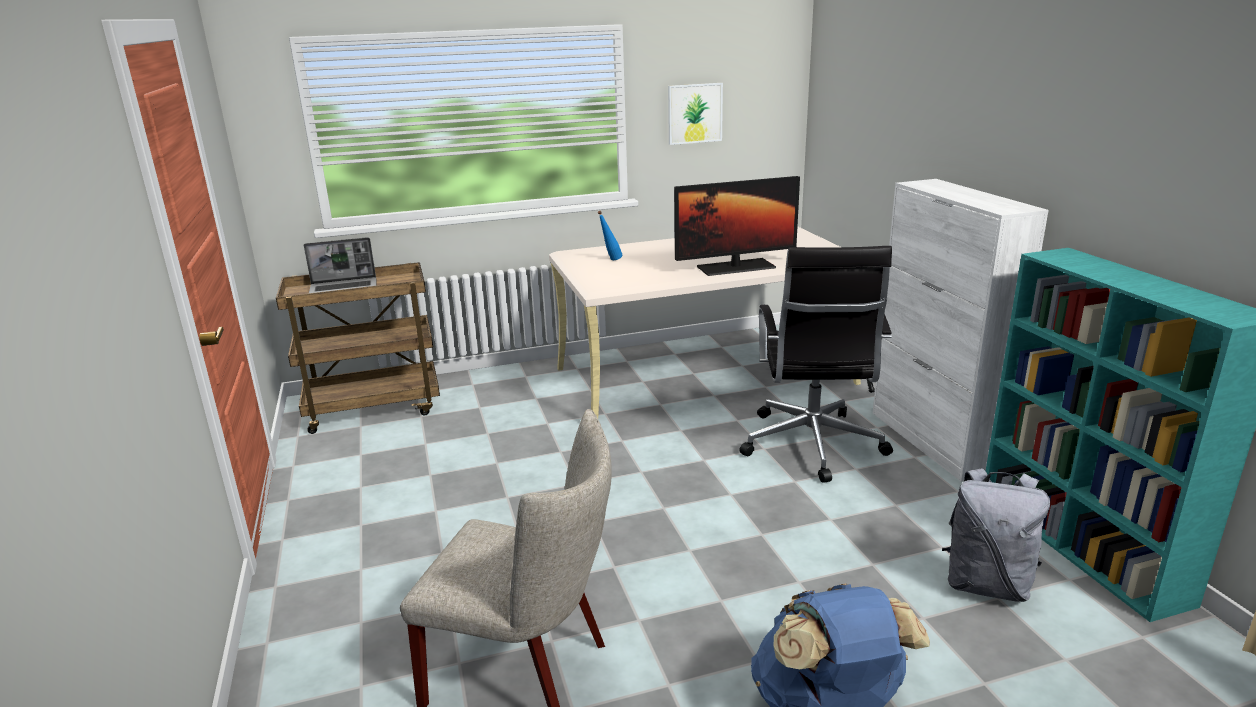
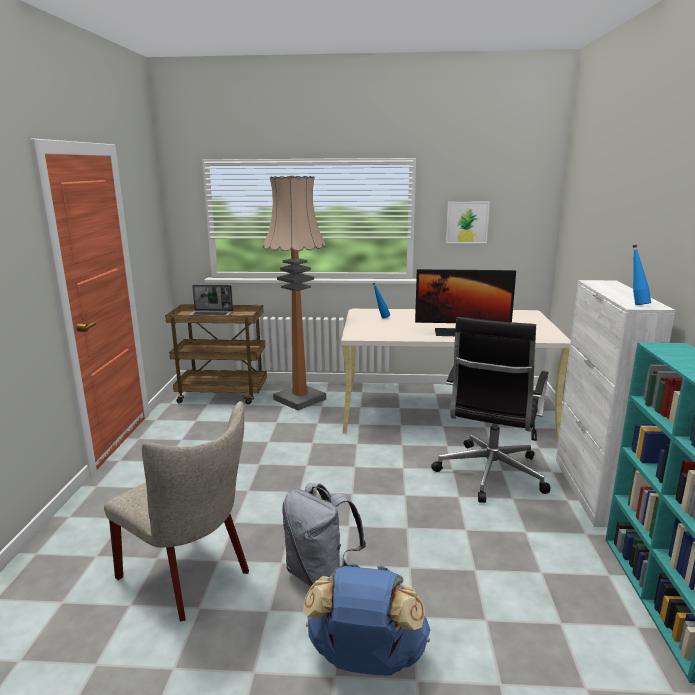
camera: 20 degrees right, 5 degrees down
(497, 394) = (299, 399): none -> floor lamp
(986, 584) = (558, 610): grey backpack -> grey backpack (321, 575)
(1002, 208) = (636, 304): none -> blue bottle

